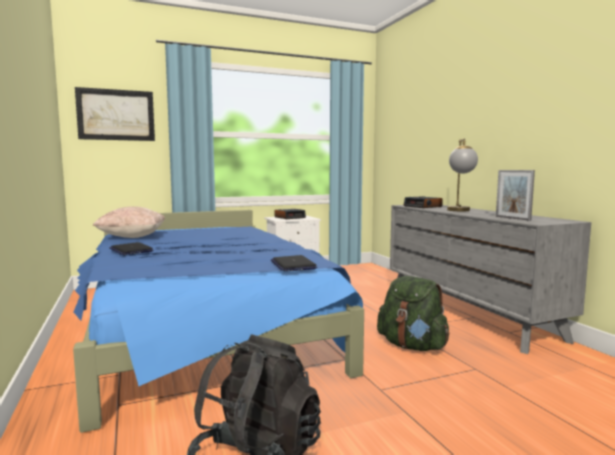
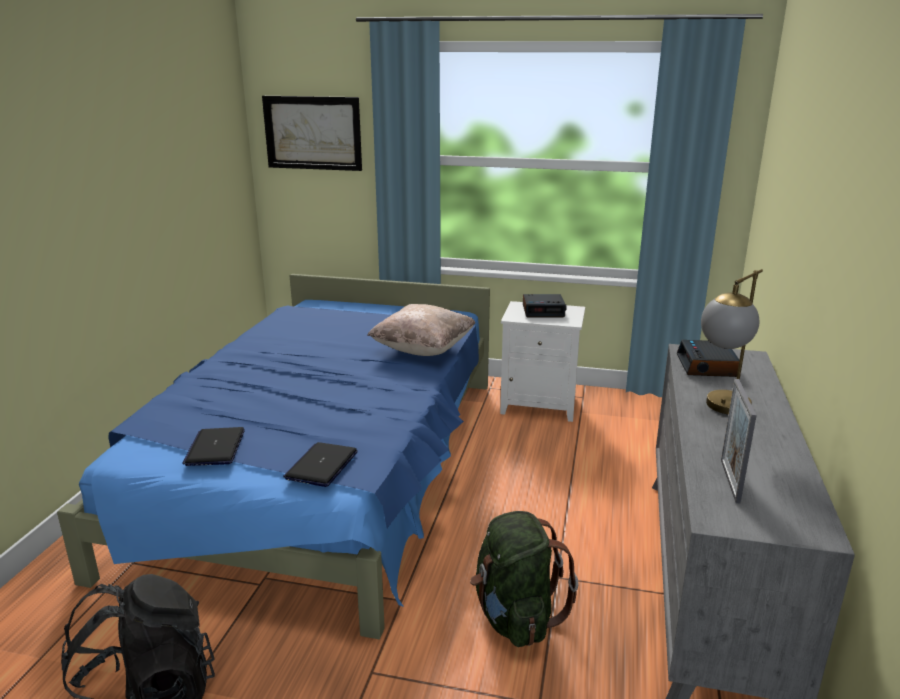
camera: 35 degrees right, 15 degrees up
(131, 250) = (226, 368): laptop -> laptop (215, 448)
(132, 237) = (286, 325): beige pillow -> beige pillow (423, 349)

